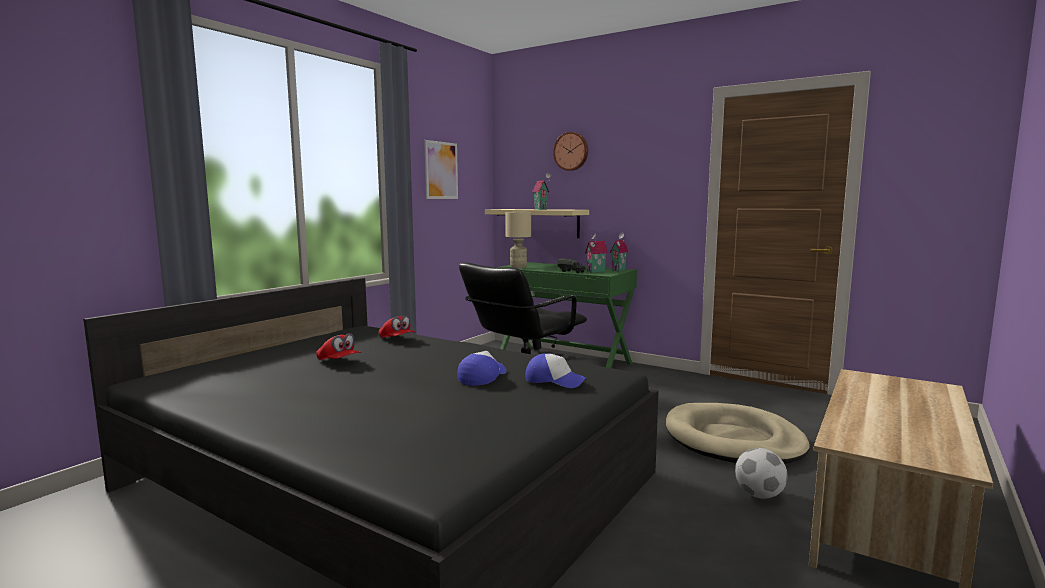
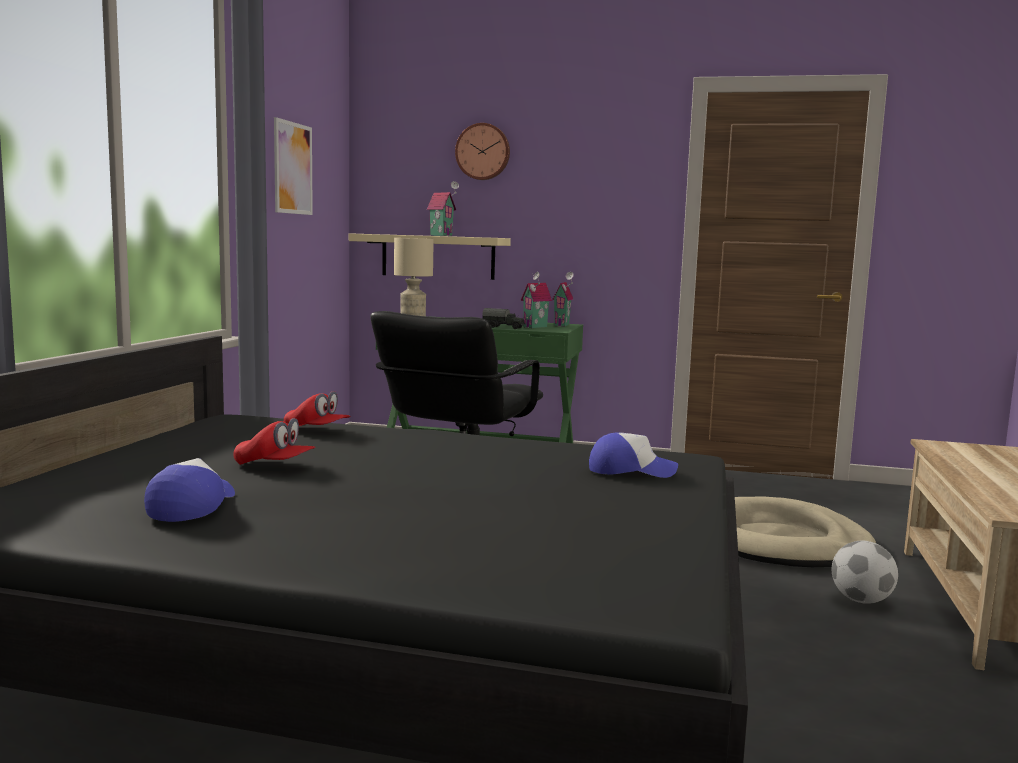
camera: 20 degrees left, 0 degrees up
(482, 377) = (526, 472): cap -> cap (192, 505)

